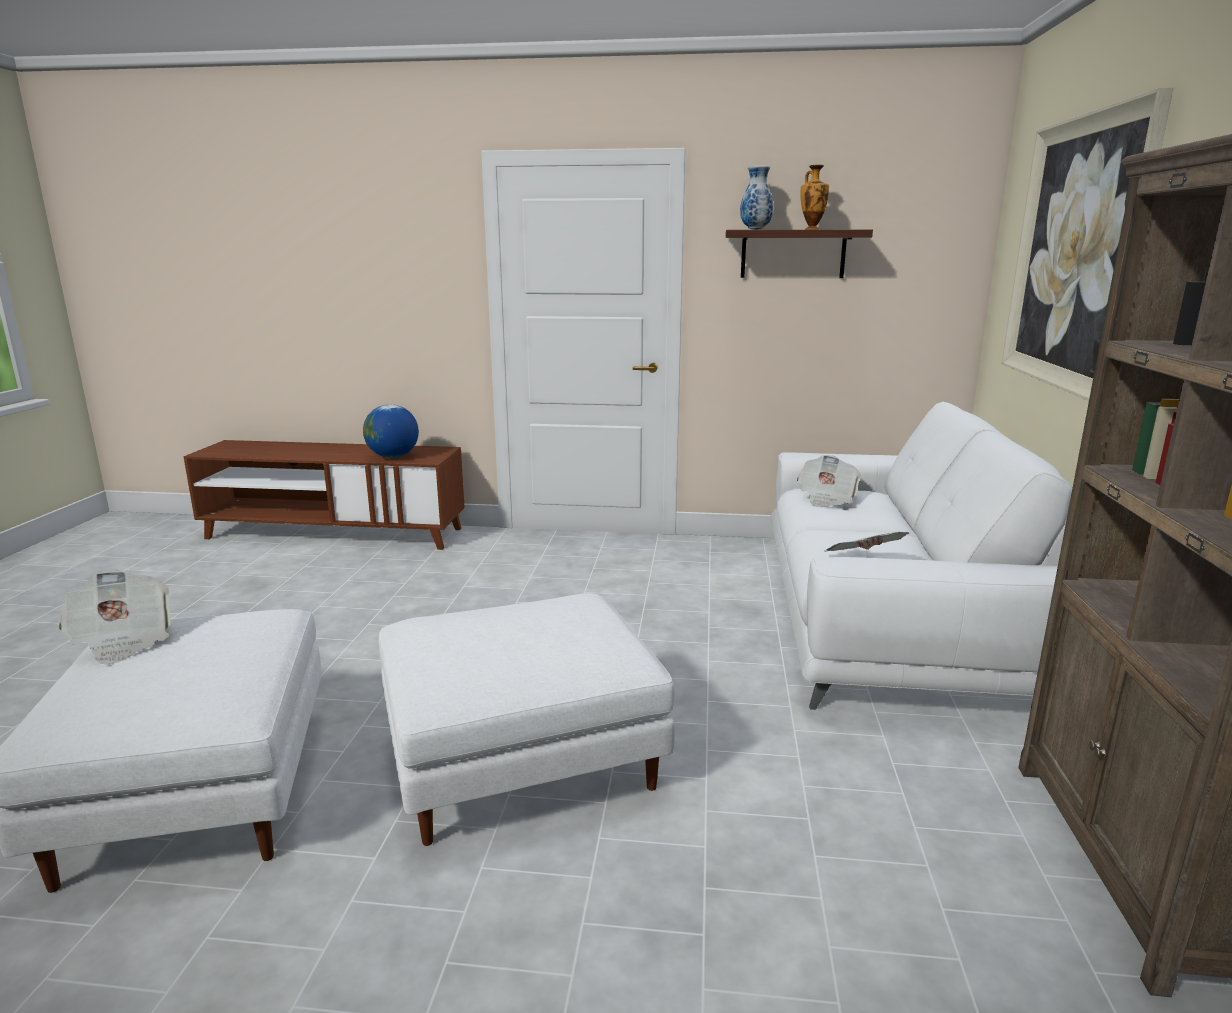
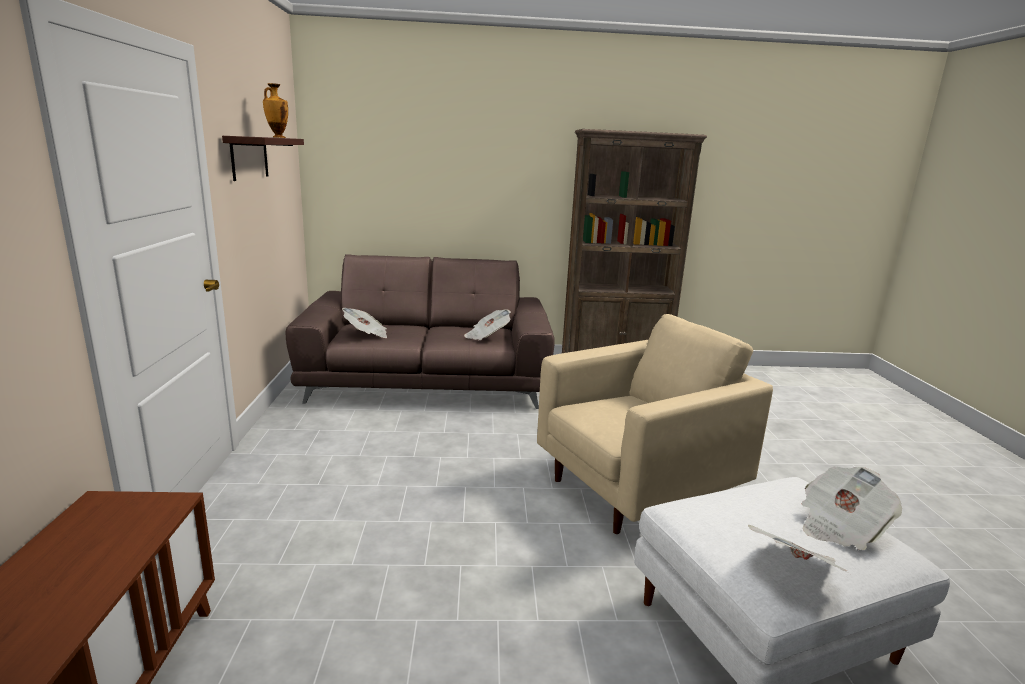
camera: 100 degrees left, 0 degrees up
(128, 693) = (840, 526): none -> newspaper
(393, 457) = (119, 546): globe -> none
(519, 764) = (637, 489): white ottoman -> beige armchair
(755, 229) = (257, 136): vase -> none
(890, 619) = (428, 381): white sofa -> brown sofa
(1076, 253) = (431, 158): picture -> none

